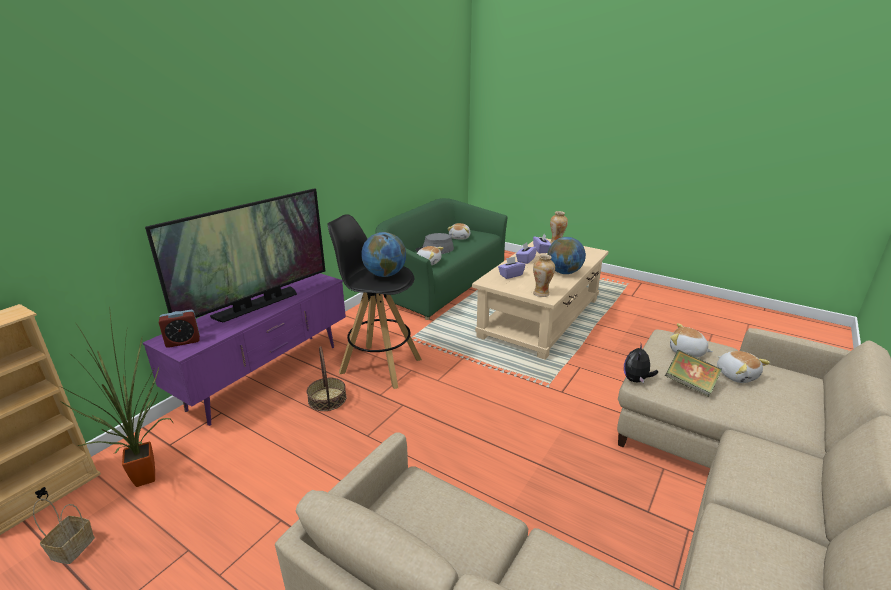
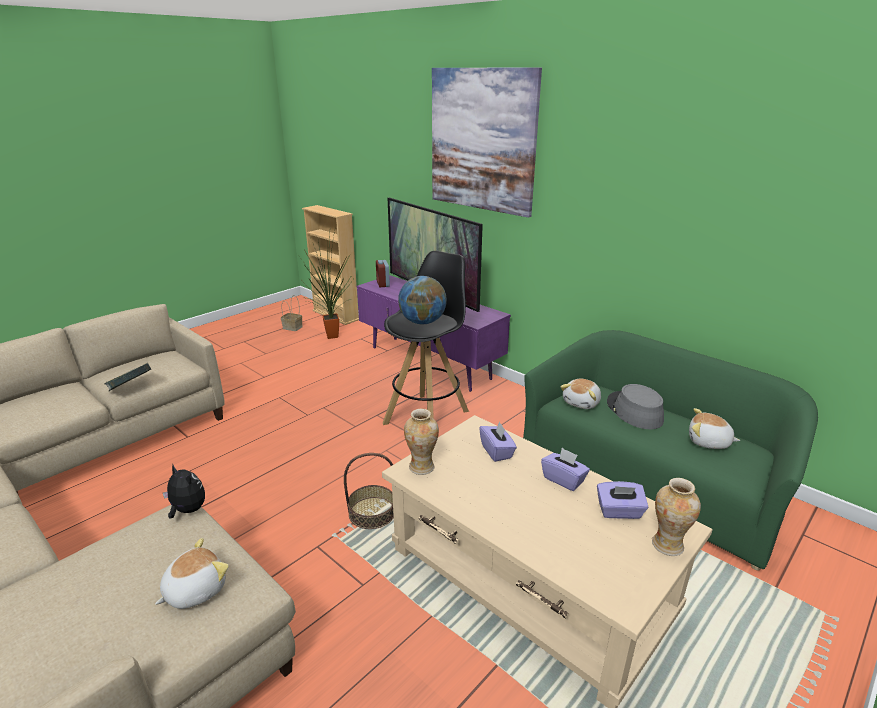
camera: 100 degrees right, 0 degrees up
(242, 117) = (482, 140): none -> picture
(327, 399) = (383, 389): basket -> basket (372, 513)
(564, 272) = (500, 514): globe -> none
(690, 384) = (132, 550): book -> book (131, 388)
(736, 375) = (96, 614): plush toy -> none

